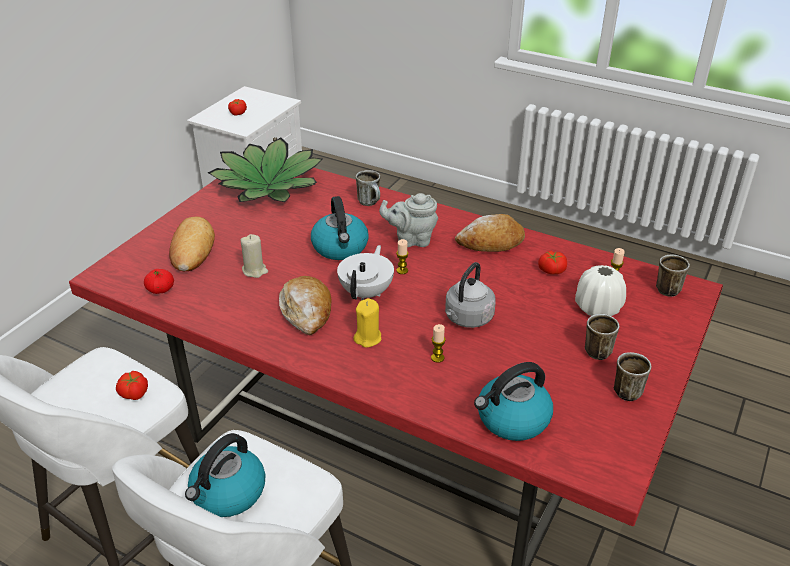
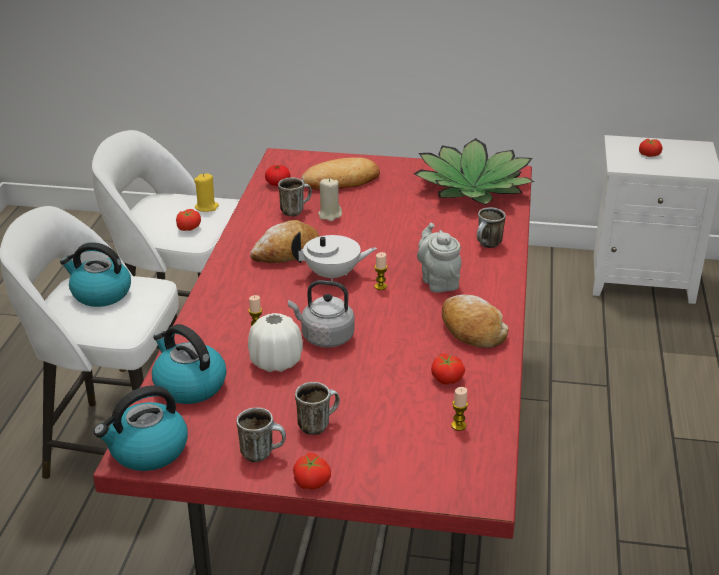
camera: 70 degrees right, 5 degrees down
(340, 248) = (395, 246): kettle -> kettle (147, 451)
(368, 338) = (265, 289): yellow candle -> yellow candle (207, 207)
(597, 308) = (394, 419): white vase -> white vase (276, 362)
(664, 288) = (468, 468): mug -> mug (295, 210)
(668, 368) = (312, 481): none -> tomato

